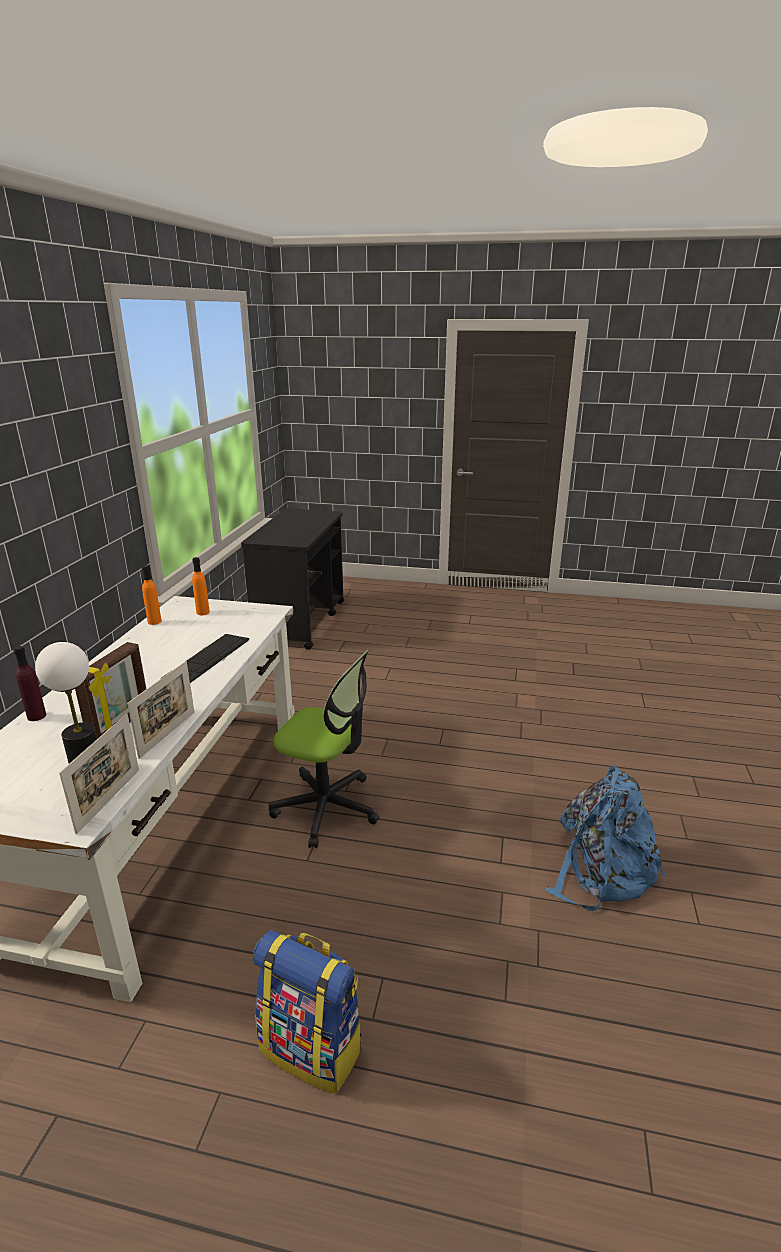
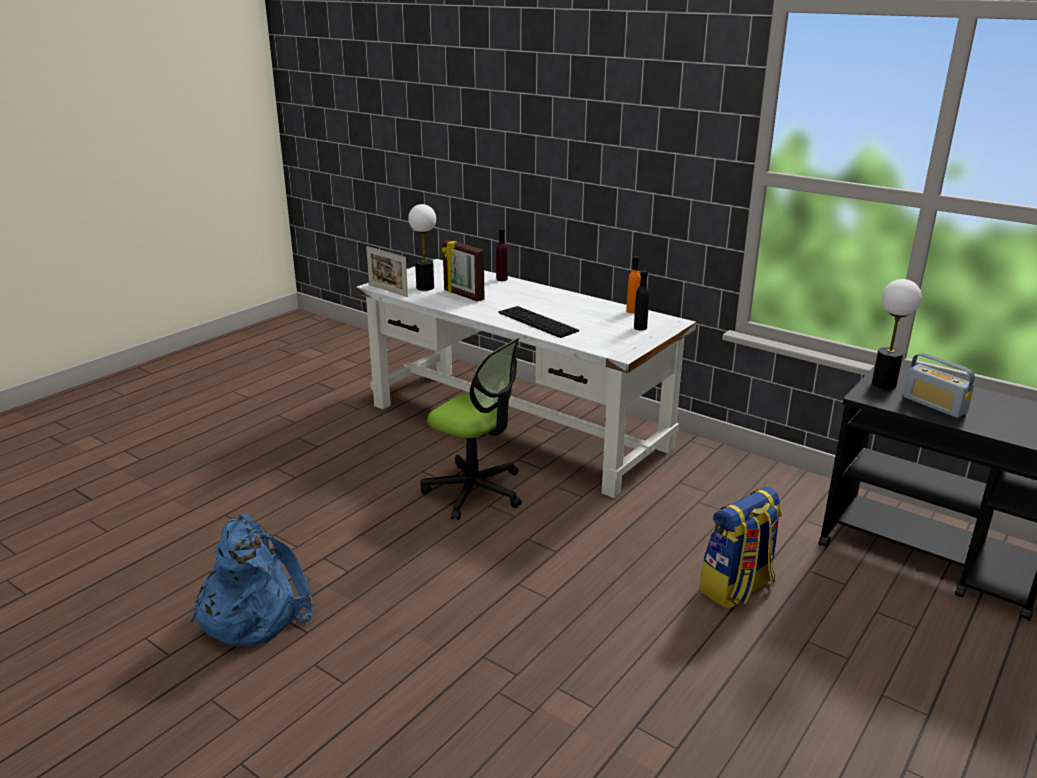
camera: 115 degrees right, 0 degrees up
(167, 734) = (437, 304): picture frame -> none
(203, 612) = (640, 328): orange bottle -> black bottle
(277, 540) = (884, 384): none -> table lamp
(299, 531) = (934, 405): none -> radio
(313, 1047) = (284, 448): backpack -> backpack (737, 588)
(326, 807) = (475, 491): office chair -> office chair turned 105 degrees counterclockwise

